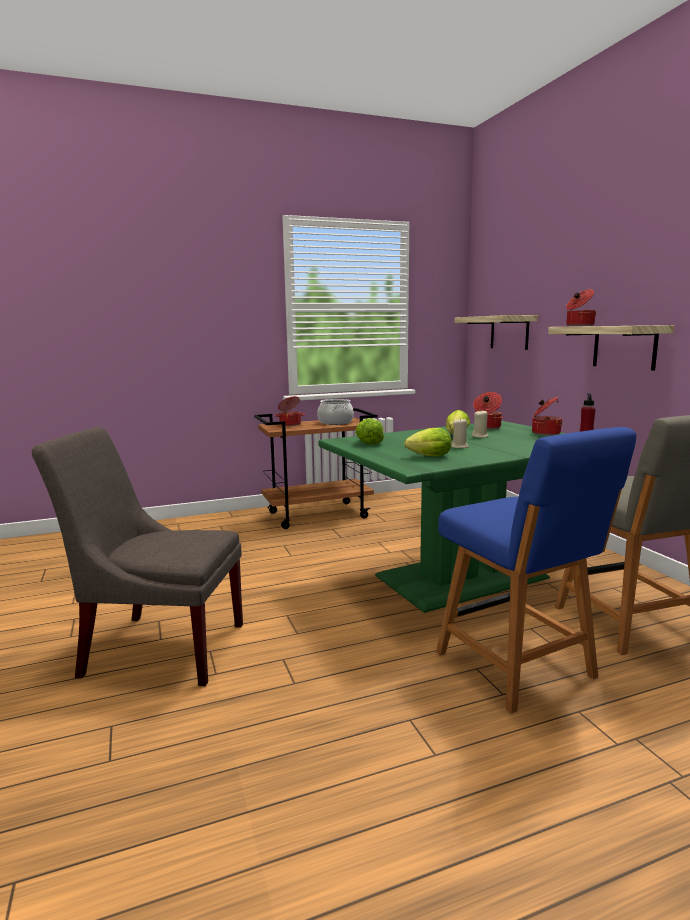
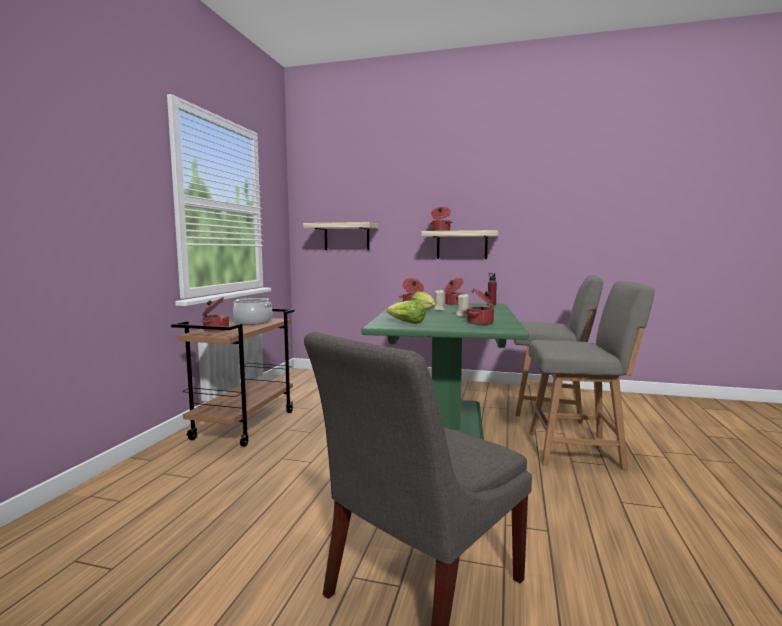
camera: 55 degrees left, 5 degrees down
(427, 456) = (481, 323): lettuce -> cooking pot
(518, 667) = (578, 450): blue chair -> grey chair

